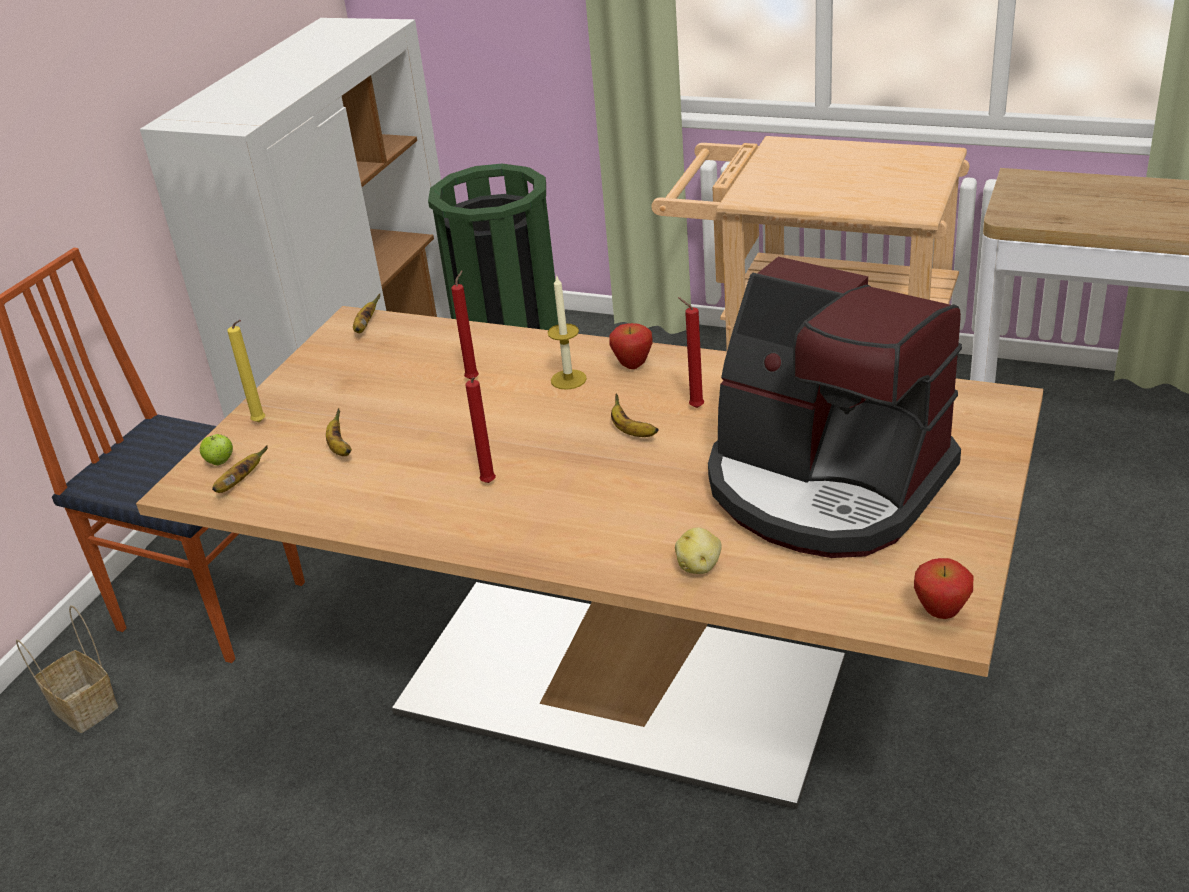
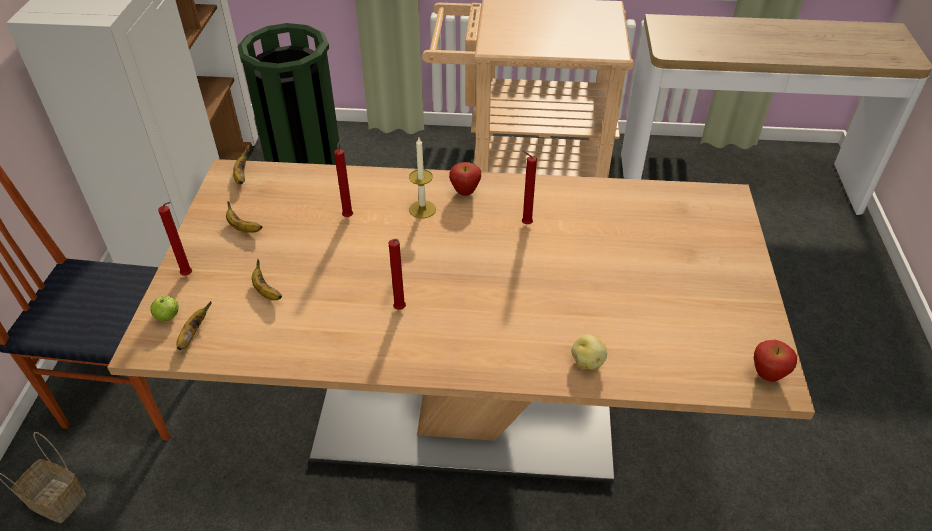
camera: 20 degrees left, 10 degrees up
(261, 423) = (189, 275): yellow candle -> red candle
(631, 432) = (489, 250): banana -> banana (243, 228)
(825, 486) = (644, 280): coffee machine -> none

